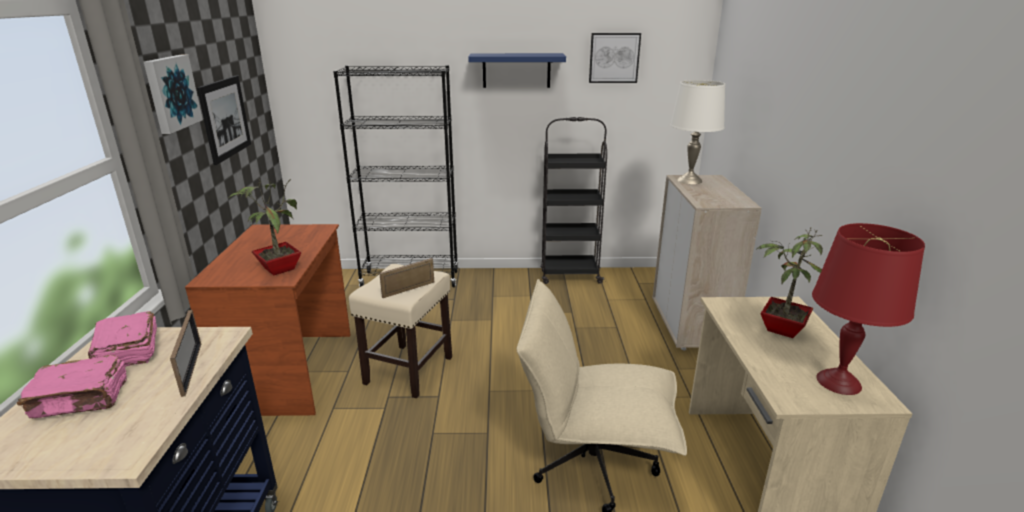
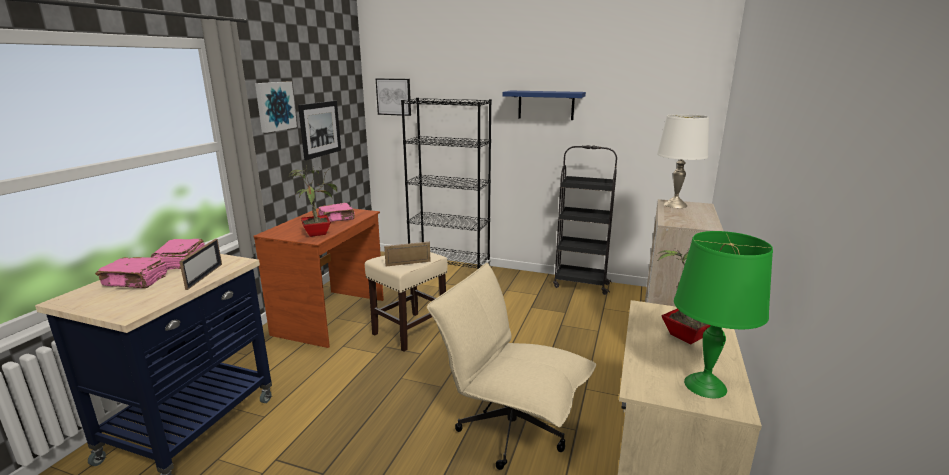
camera: 20 degrees right, 5 degrees down
(290, 243) = (337, 219): none -> pink book
(614, 58) = (630, 96): picture -> picture (394, 96)
(838, 382) = (704, 385): red table lamp -> green table lamp

